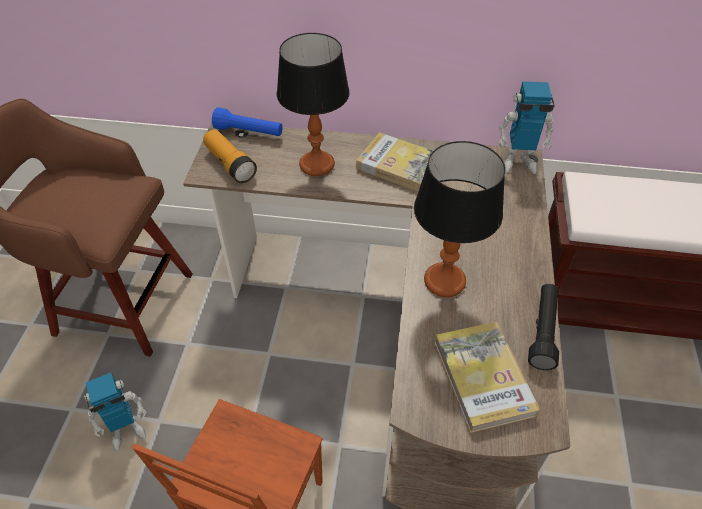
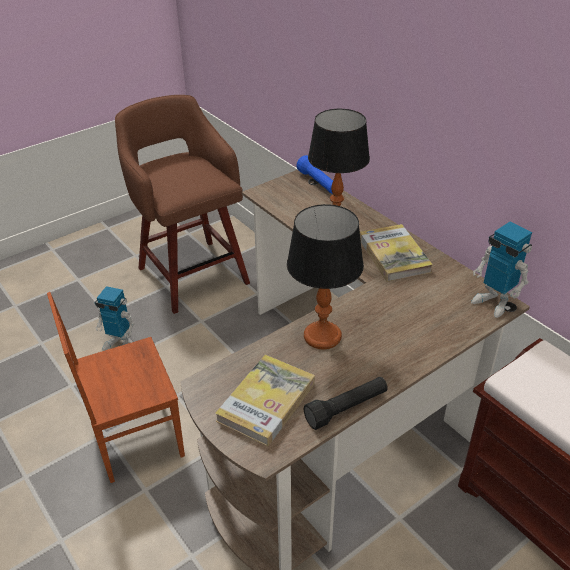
camera: 45 degrees right, 10 degrees down
(230, 164) = (281, 195): flashlight -> none

